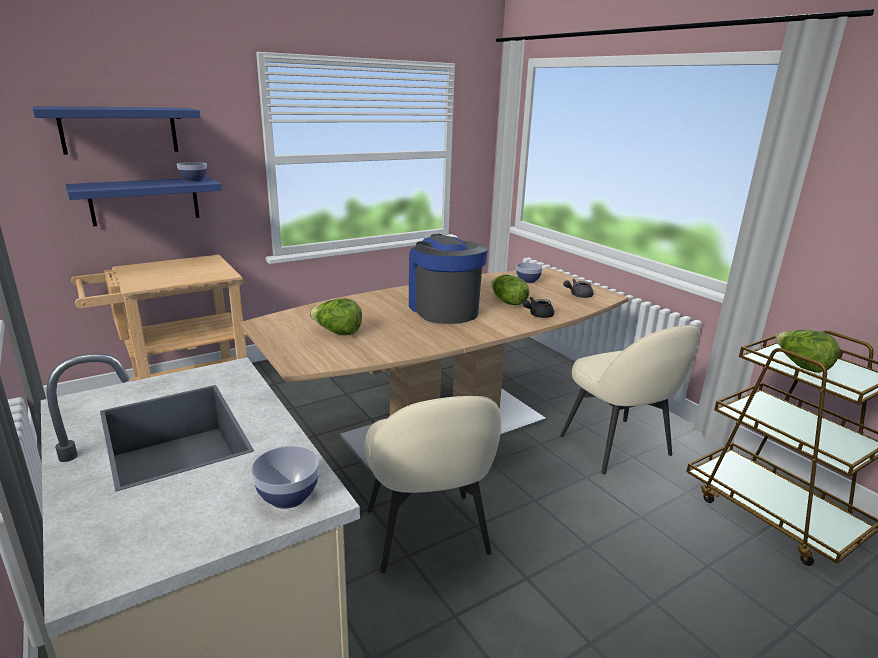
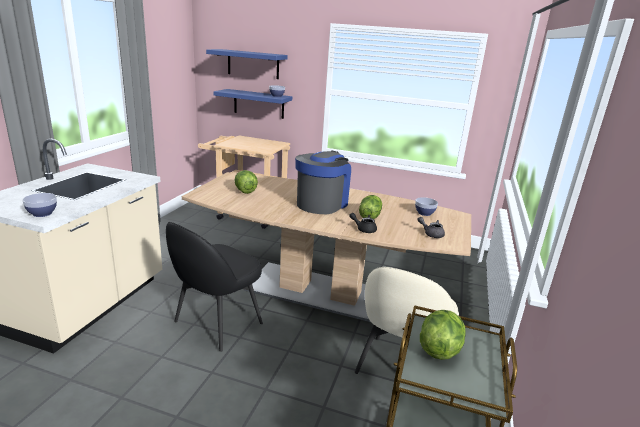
camera: 50 degrees right, 0 degrees up
(427, 534) = (216, 323): beige chair -> black chair

